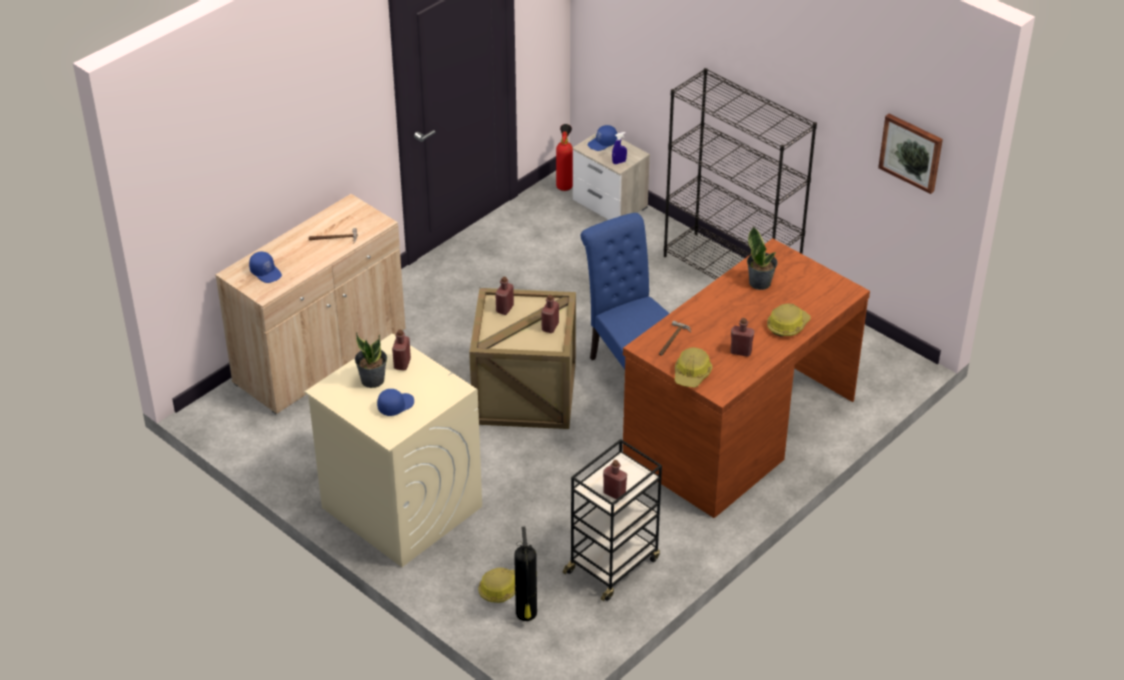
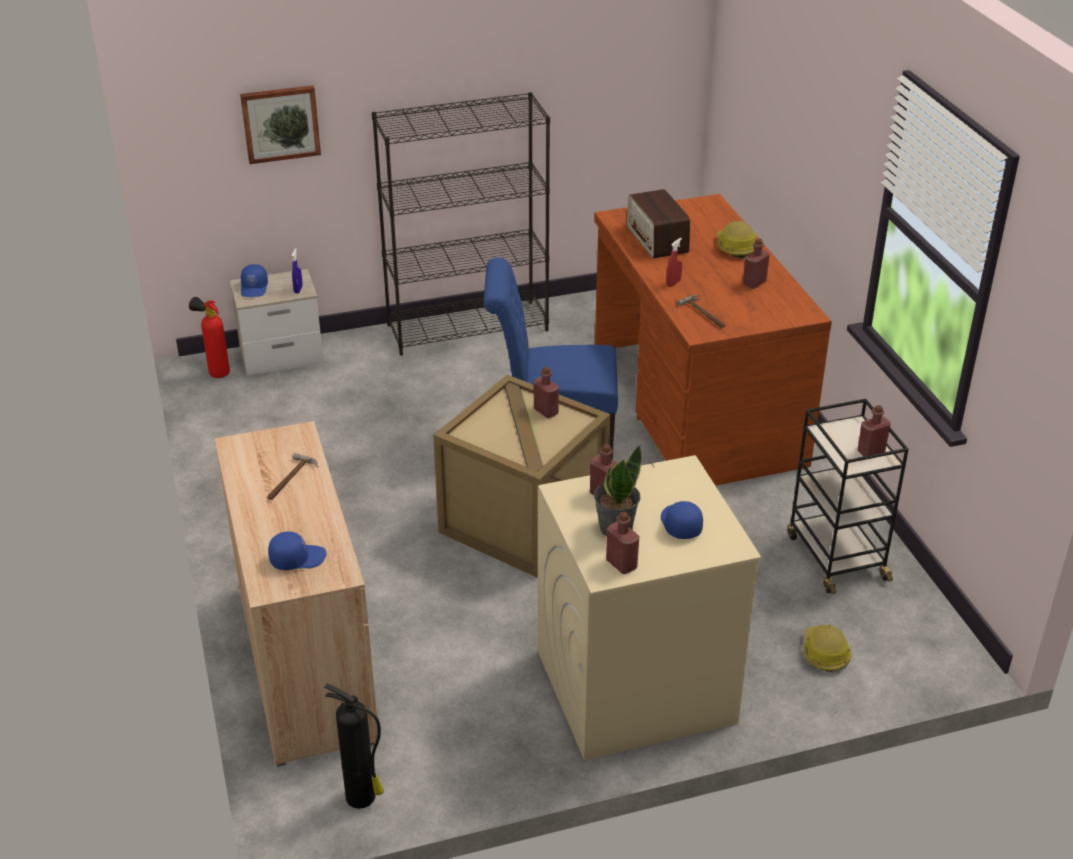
camera: 60 degrees left, 5 degrees down
(504, 309) = (485, 431): red bottle -> red bottle (621, 564)
(526, 614) = (875, 647): fire extinguisher -> fire extinguisher (362, 797)
(692, 374) = (766, 320): hard hat -> none
(702, 312) = (673, 283): none -> red spray bottle
(760, 282) = (657, 239): potted plant -> radio
(911, 152) = (647, 58): picture -> picture (280, 123)

